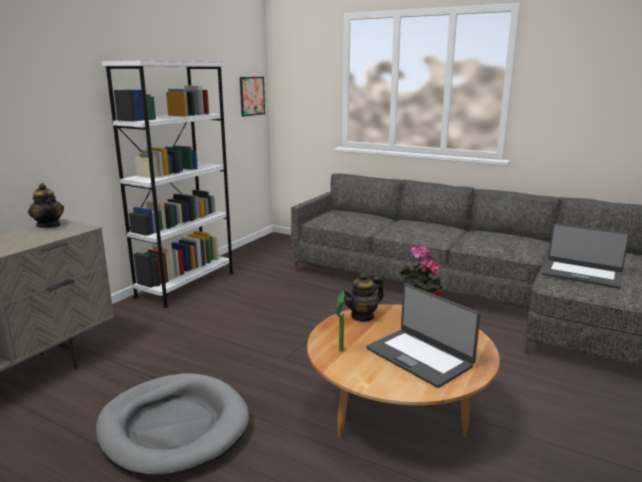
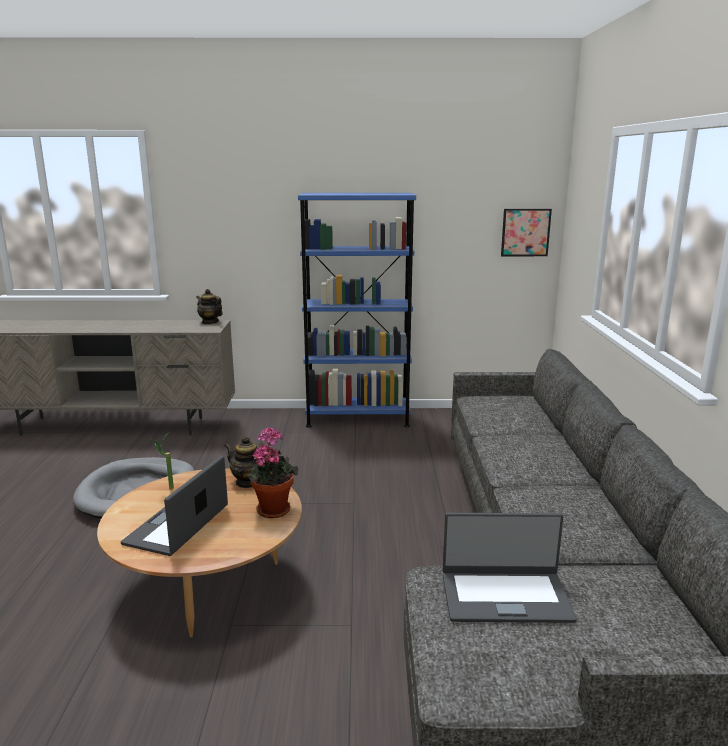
camera: 60 degrees right, 0 degrees up
(49, 225) = (210, 322): teapot -> teapot turned 105 degrees clockwise
(186, 285) = (357, 418): white bookcase -> blue bookcase
(581, 274) = (505, 596): laptop -> laptop turned 90 degrees counterclockwise

